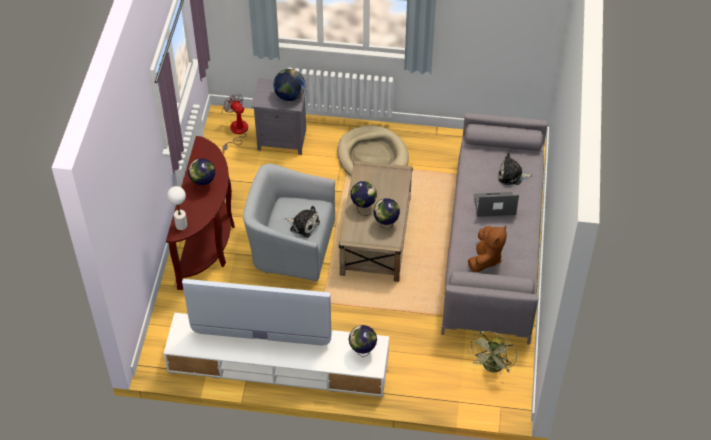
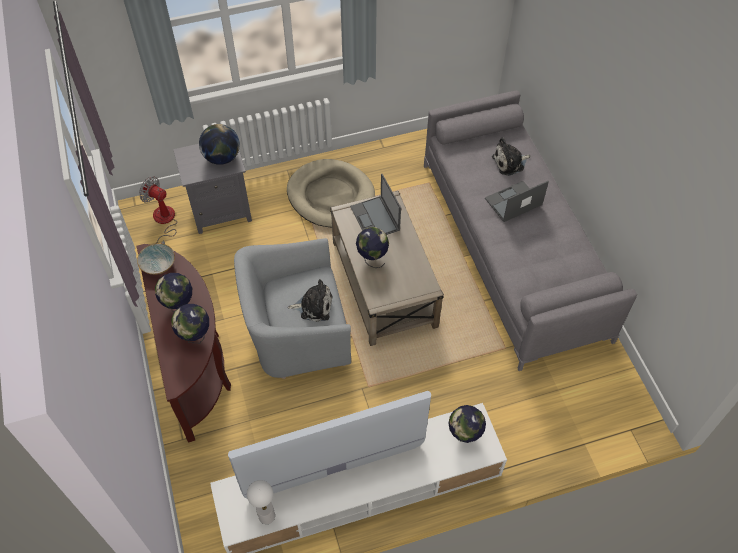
camera: 25 degrees left, 5 degrees up
(181, 225) = (177, 371): white table lamp -> white table lamp (266, 516)
(204, 154) = (158, 265): none -> bowl
(382, 180) = (375, 219): none -> laptop
(386, 224) = (409, 269): globe -> globe (195, 337)
(485, 258) = (540, 267): brown plush toy -> none
(492, 368) = (594, 387): green fan -> none

